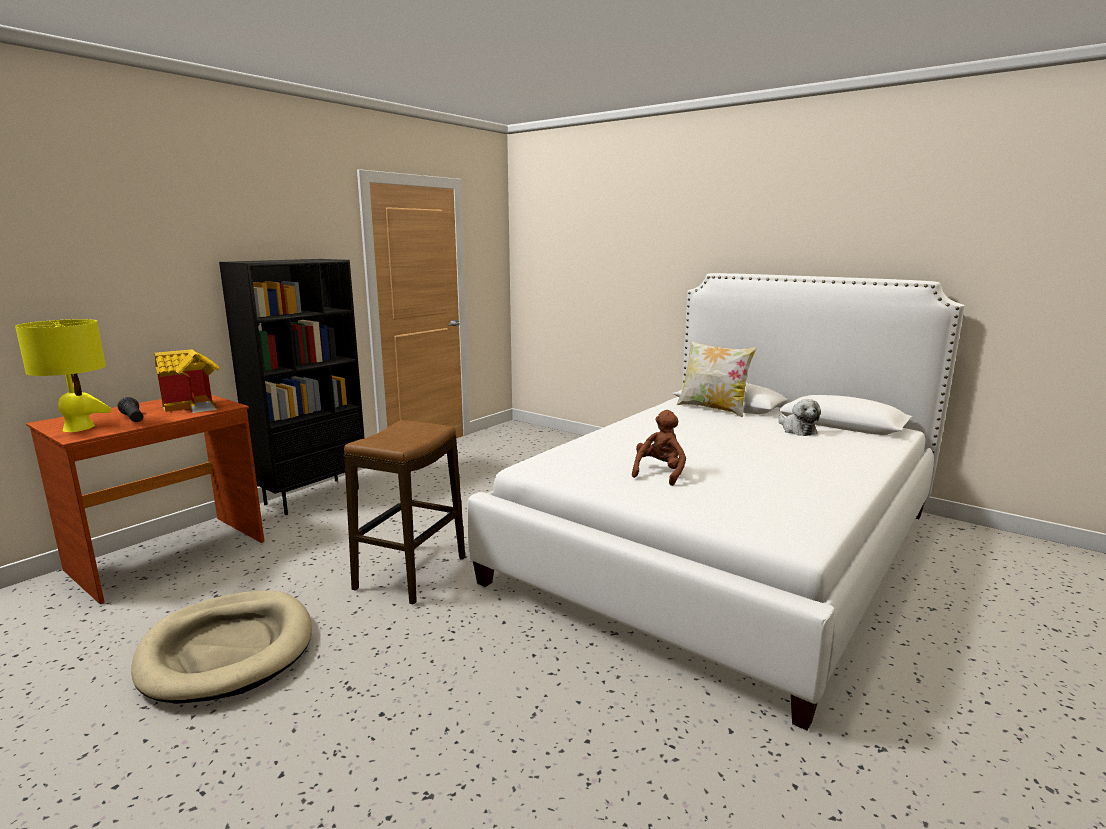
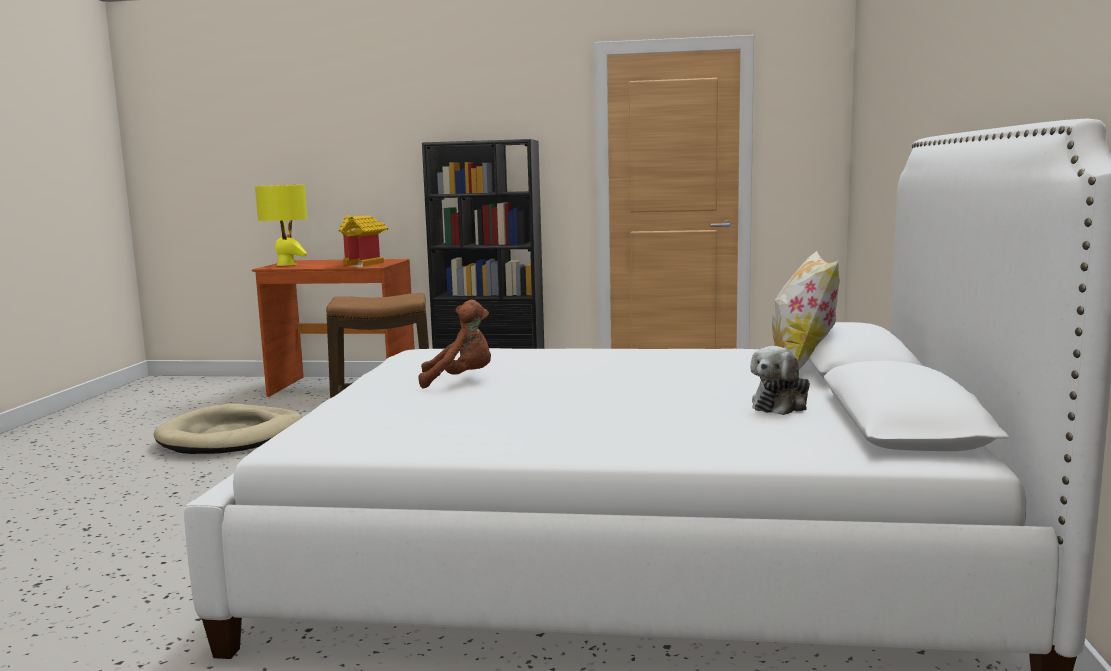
camera: 60 degrees right, 5 degrees down
(133, 419) = (317, 265): black flashlight -> none

